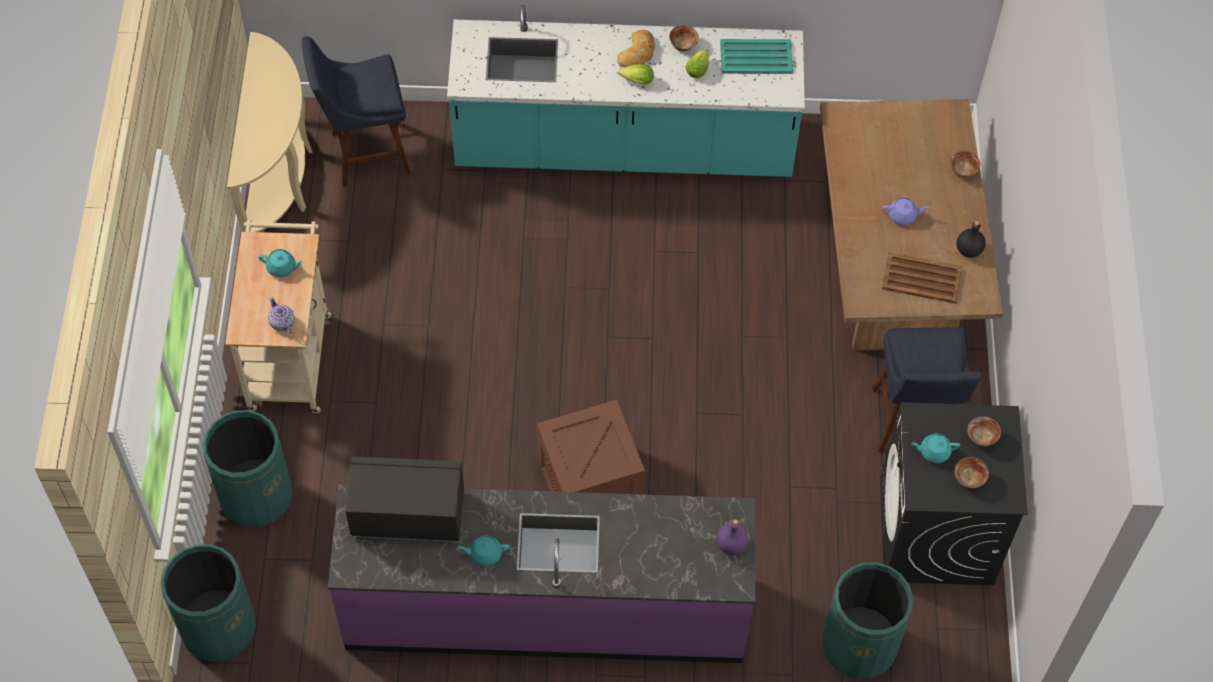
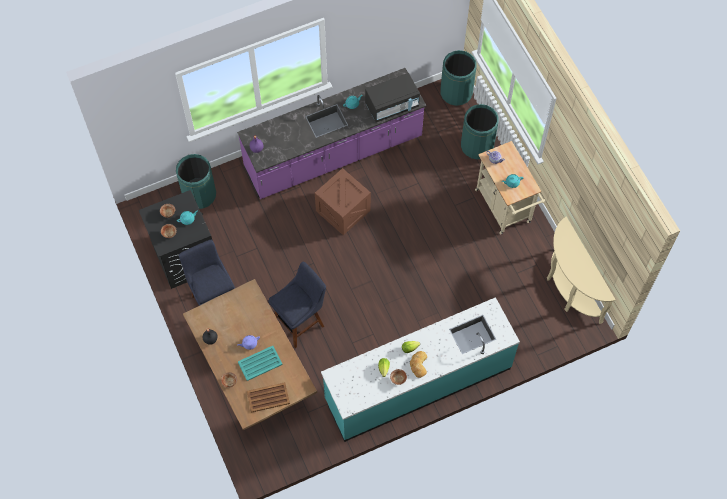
camera: 155 degrees right, 5 degrees up
(364, 154) = (539, 320): blue stool -> blue stool (301, 322)
(755, 57) = (359, 390): turquoise tray -> turquoise tray (260, 363)
(922, 279) = (226, 314): brown tray -> brown tray (267, 397)

